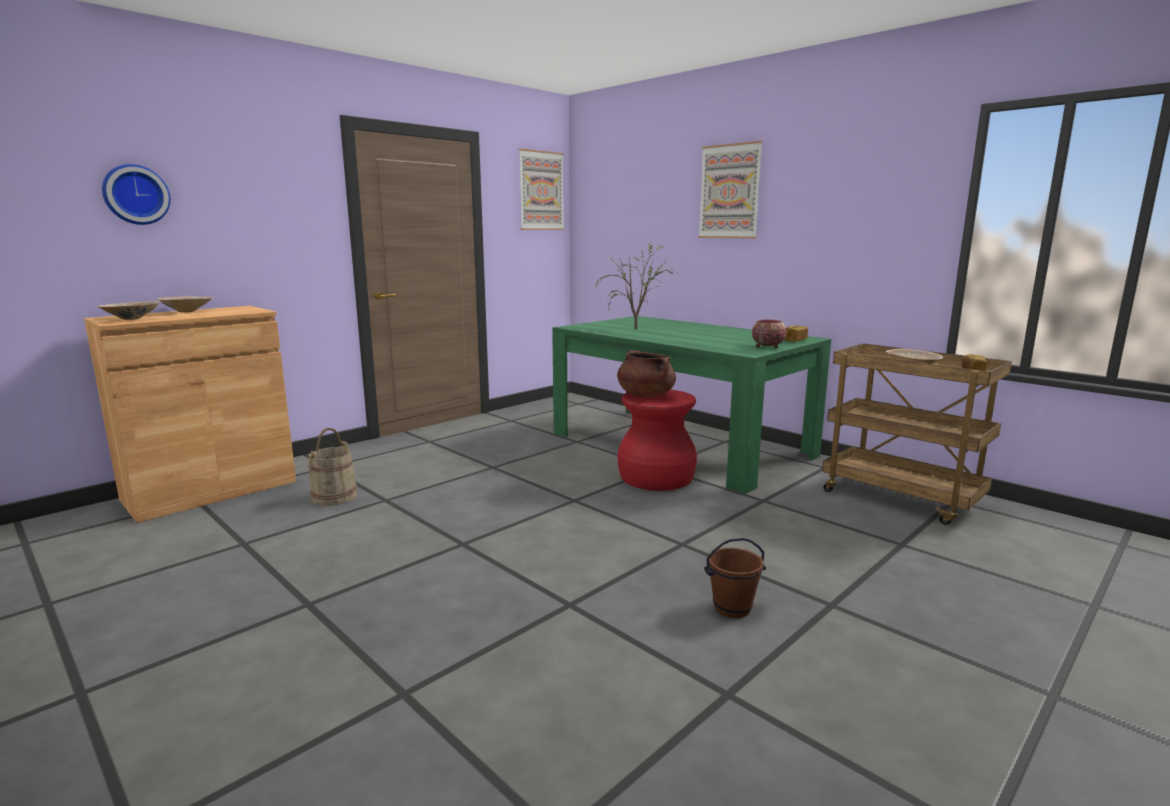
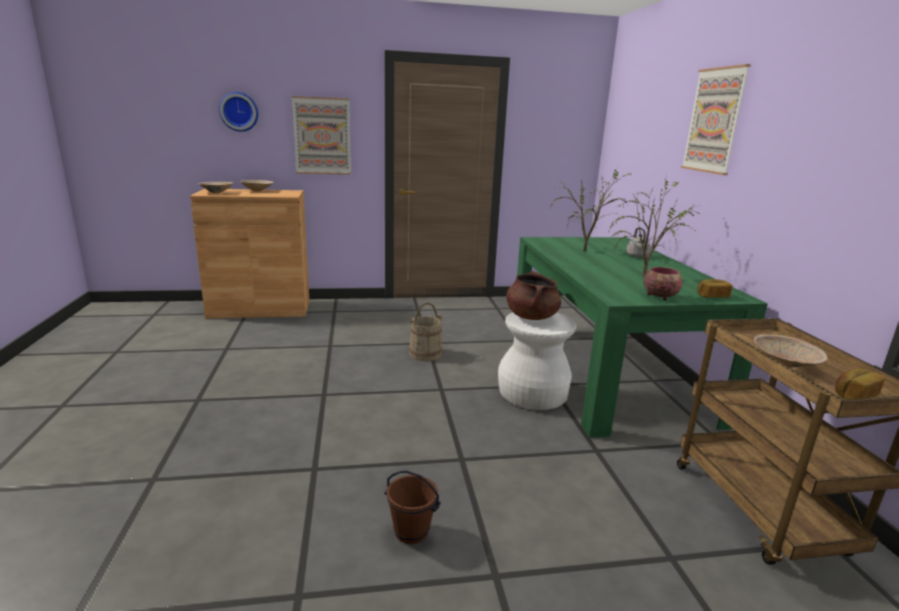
camera: 35 degrees right, 5 degrees up
(334, 496) = (308, 333): beige bucket -> beige bucket (425, 353)
(541, 191) = (572, 110): picture -> picture (322, 136)
(655, 478) = (531, 393): red stool -> white stool
(682, 326) = (638, 256): none -> grey kettle
(719, 336) = (642, 274): none -> potted plant

